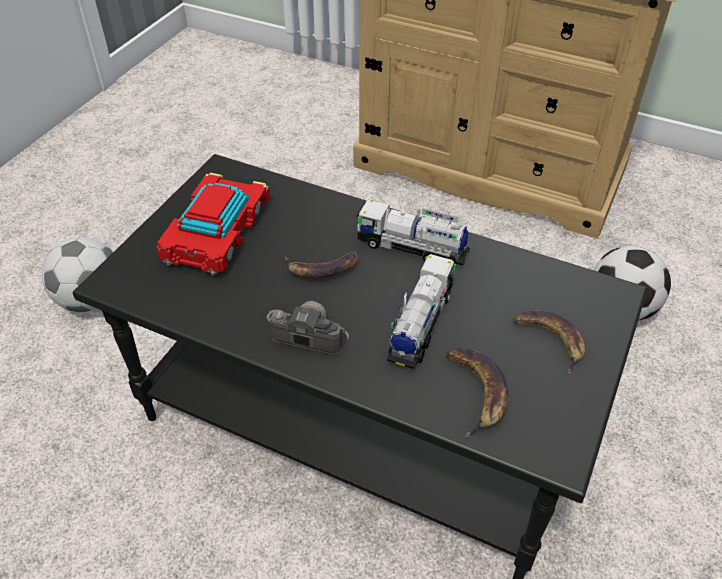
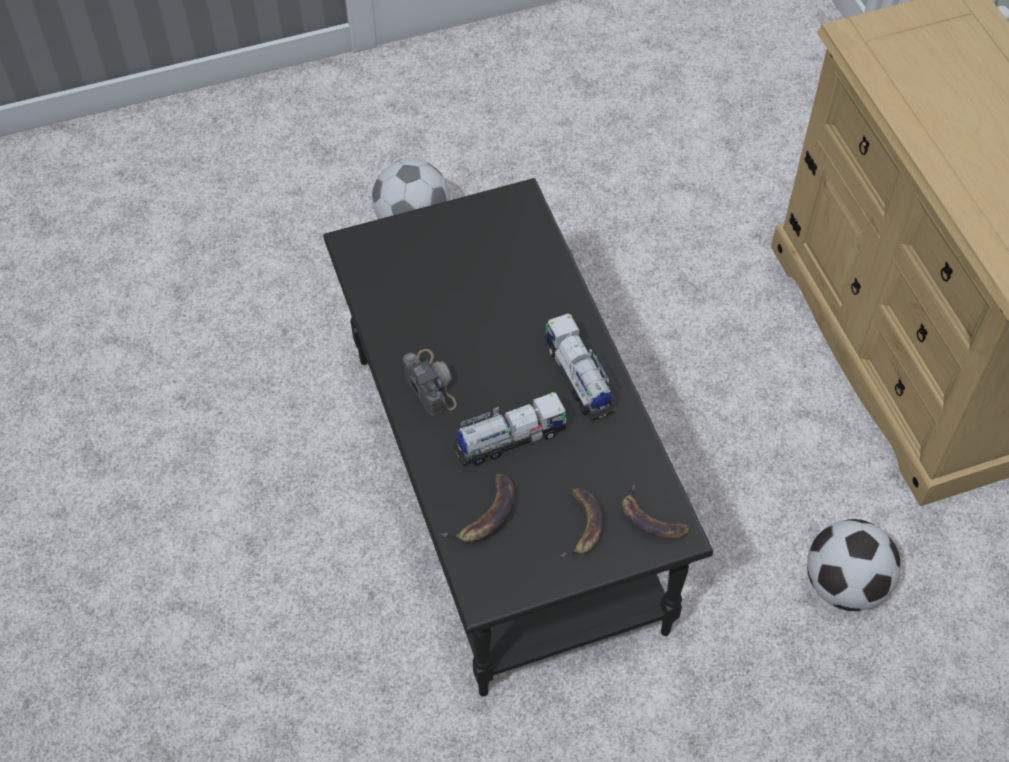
camera: 45 degrees right, 10 degrees up
(216, 231) = (459, 254): toy car -> none
(323, 268) = (497, 343): banana -> banana (653, 519)

